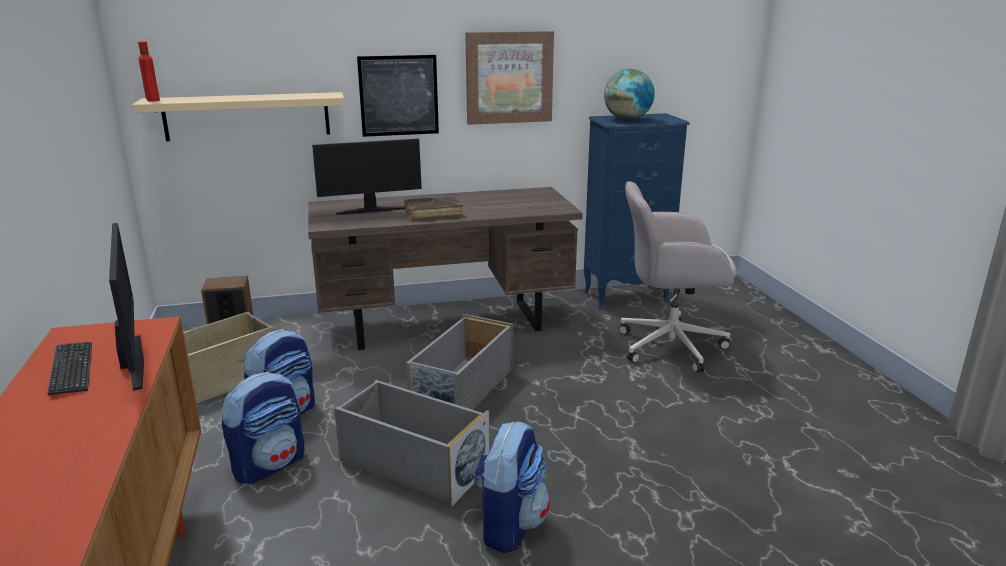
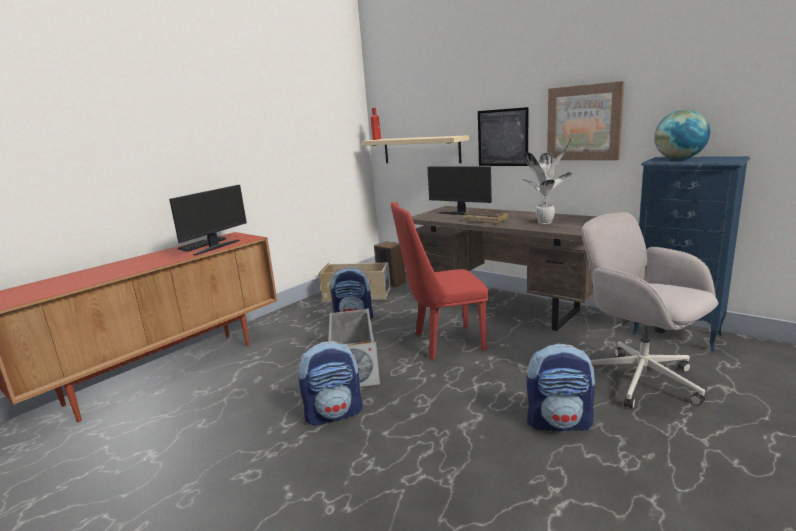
camera: 55 degrees right, 5 degrees down
(270, 464) = (312, 335): backpack -> backpack (559, 422)
(462, 390) = (442, 343): grey storage box -> red chair
(507, 204) = (546, 222): none -> potted plant

